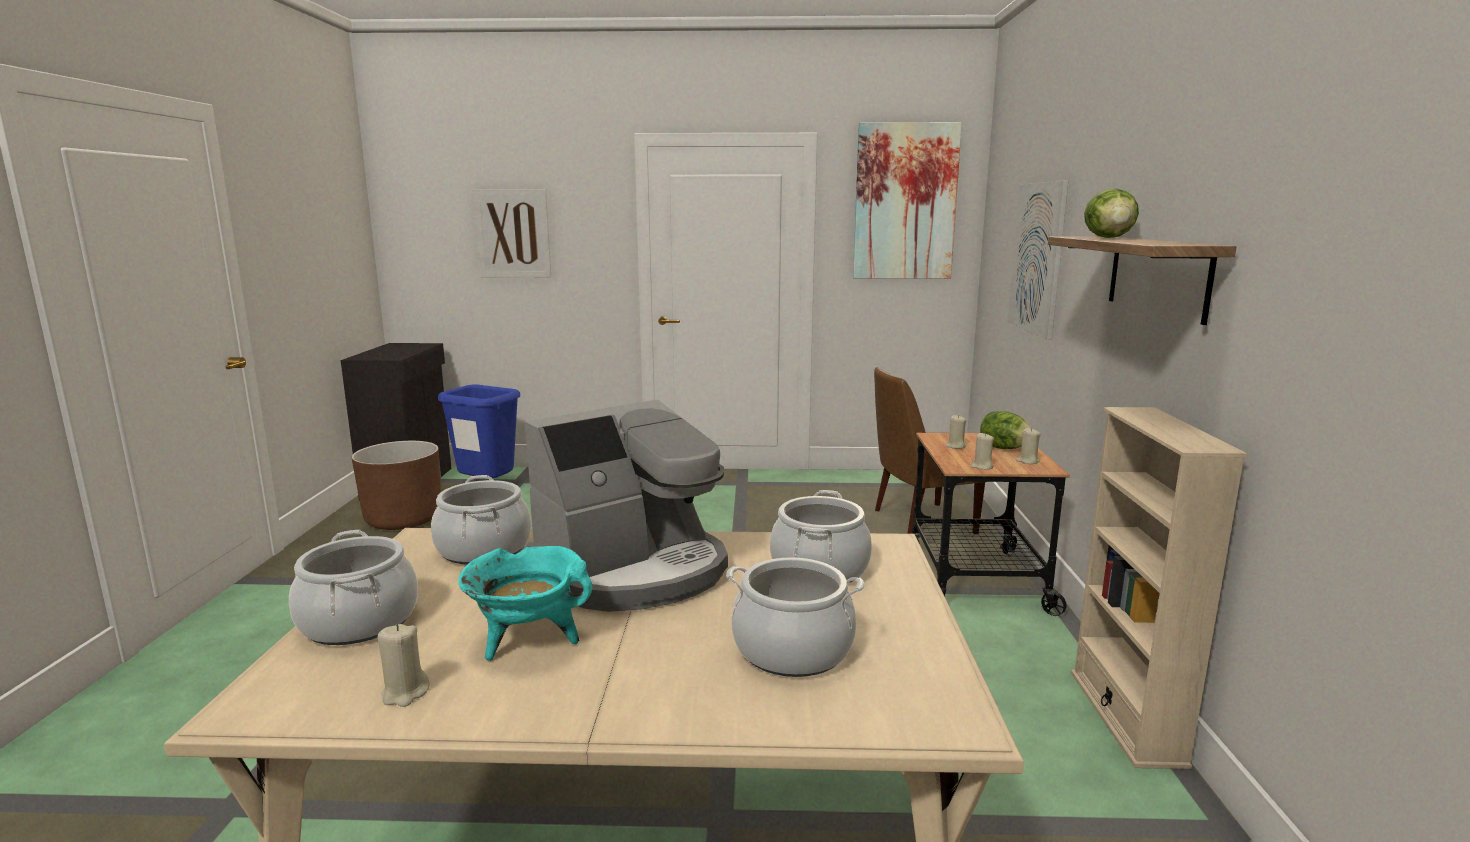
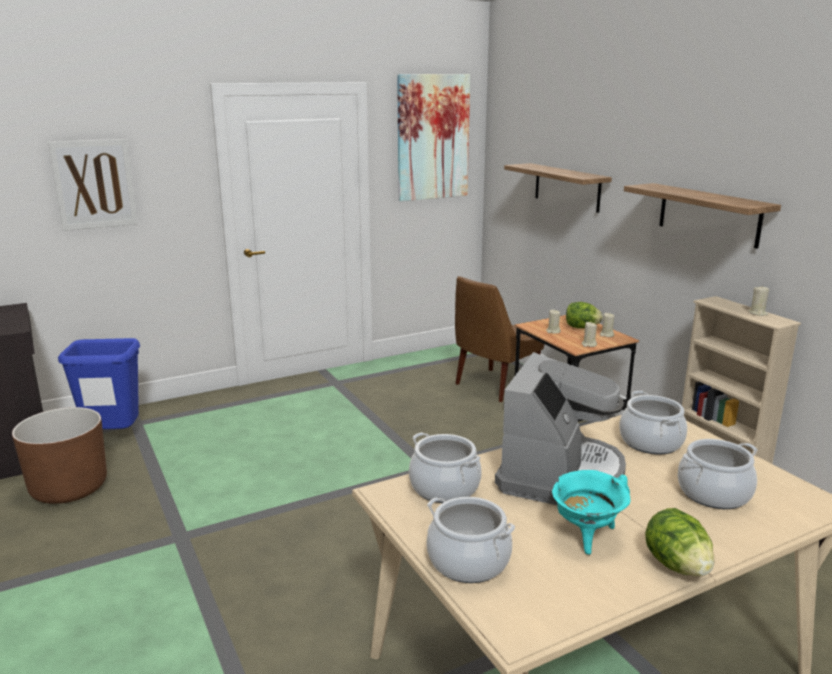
camera: 30 degrees left, 5 degrees up
(405, 693) = (582, 589): beige candle -> beige candle (757, 313)
(1037, 258) = (567, 187): picture -> shelf
(1109, 238) = (674, 189): lettuce -> lettuce (677, 566)

